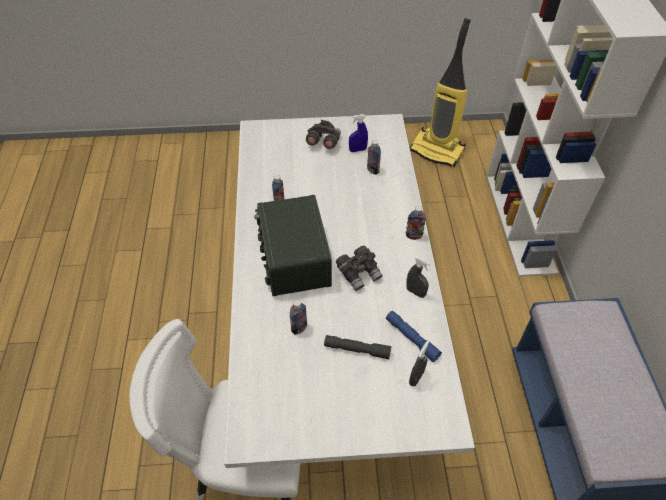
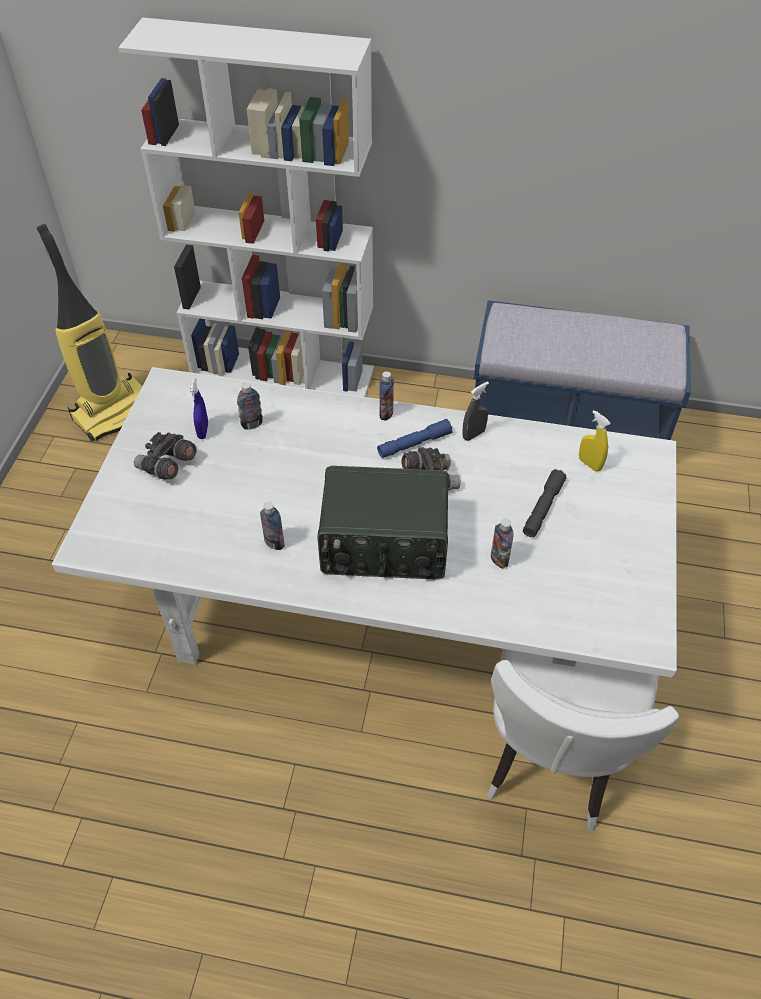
camera: 75 degrees left, 0 degrees up
(412, 338) = (538, 454): blue flashlight -> blue flashlight (414, 444)
(416, 377) = (589, 464): grey spray bottle -> yellow spray bottle

